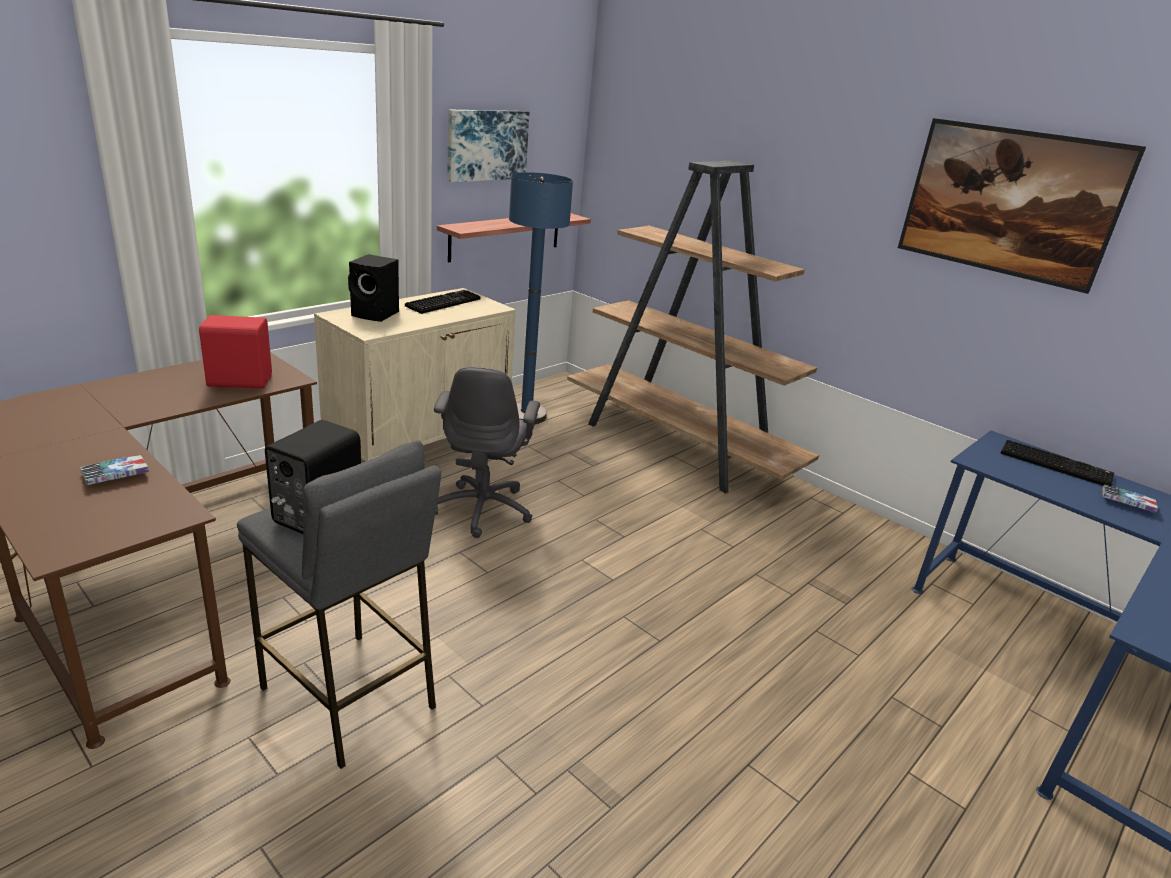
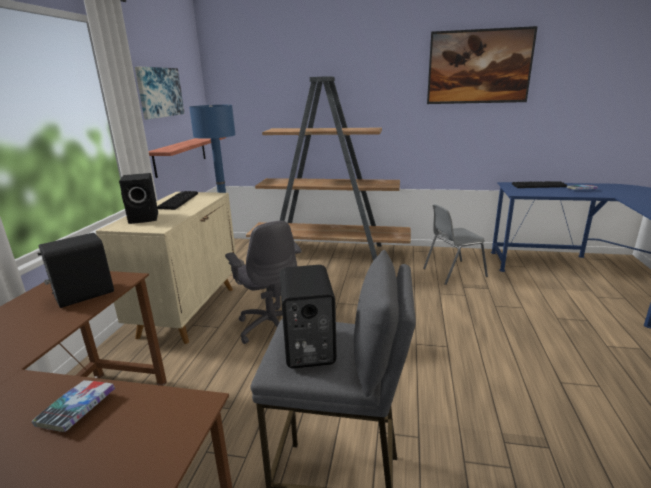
camera: 30 degrees left, 5 degrees down
(239, 381) = (83, 294): red speaker -> black speaker
(825, 556) = (453, 272): none -> grey chair

